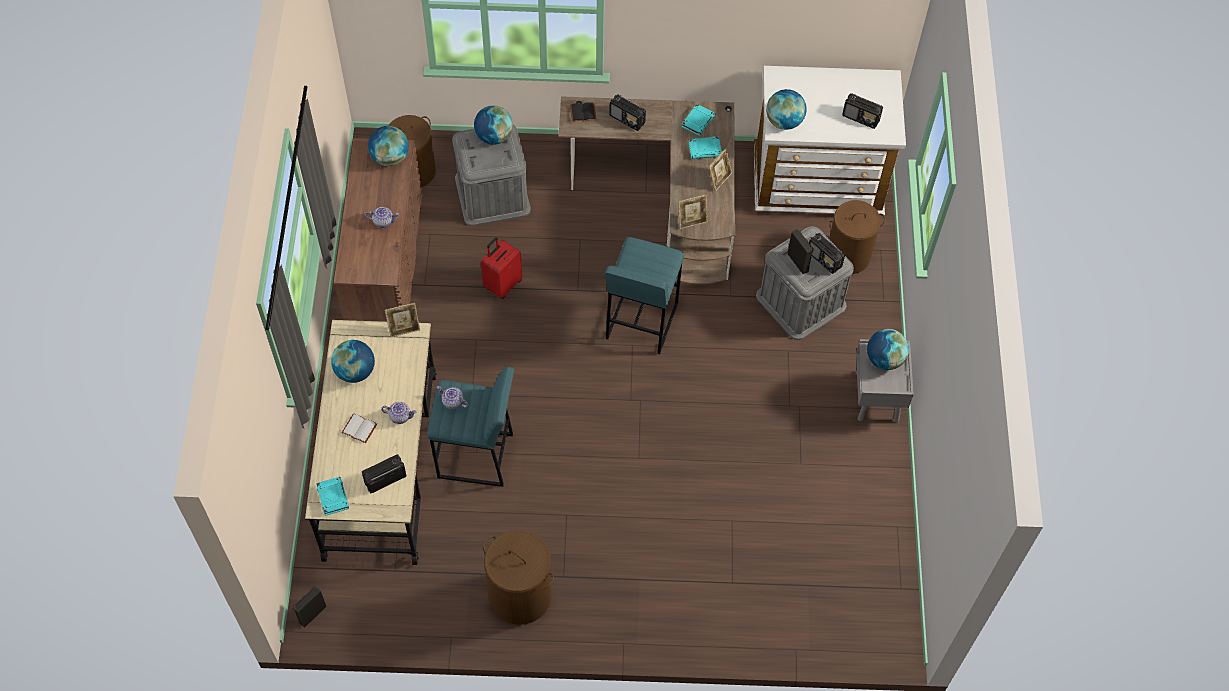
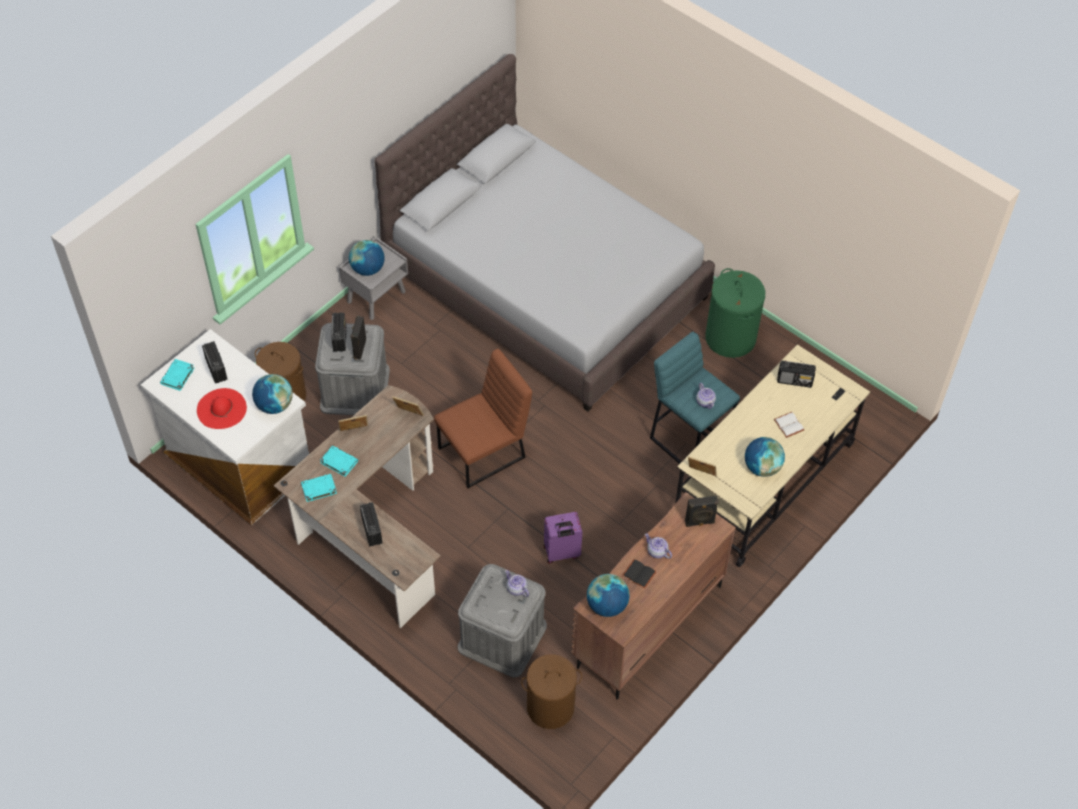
camera: 140 degrees left, 5 degrees down
(312, 614) = (882, 415): black speaker -> black speaker (699, 522)
(332, 497) = (841, 392): turquoise book -> turquoise book (177, 376)
(400, 416) = (752, 414): teapot -> teapot (516, 588)
(494, 136) = (487, 608): globe -> none
(502, 284) = (561, 553): red suitcase -> purple suitcase
(520, 595) = (730, 338): brown laundry basket -> green laundry basket
(582, 113) = (402, 560): black book -> black book (640, 574)
(641, 322) = (484, 452): turquoise stool -> brown chair
(745, 526) = (545, 282): none -> grey bed
(819, 93) = (221, 409): none -> red hat

